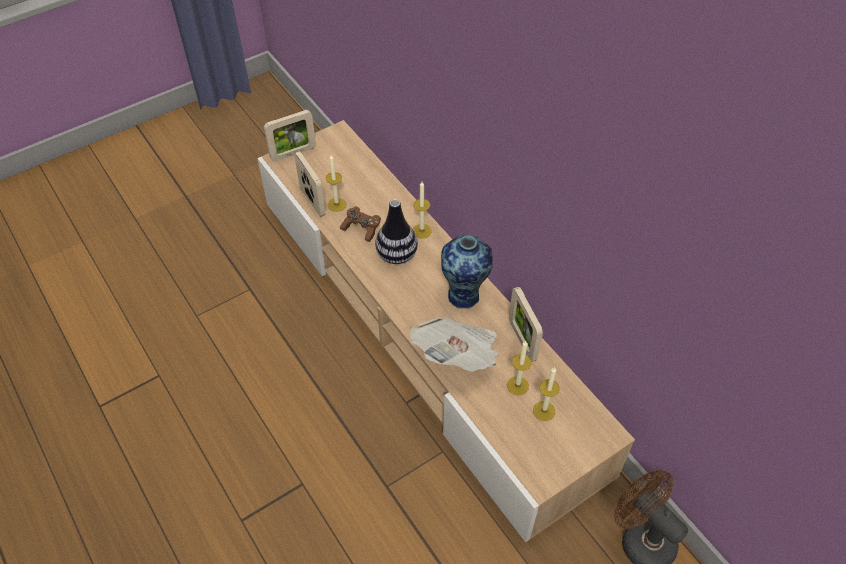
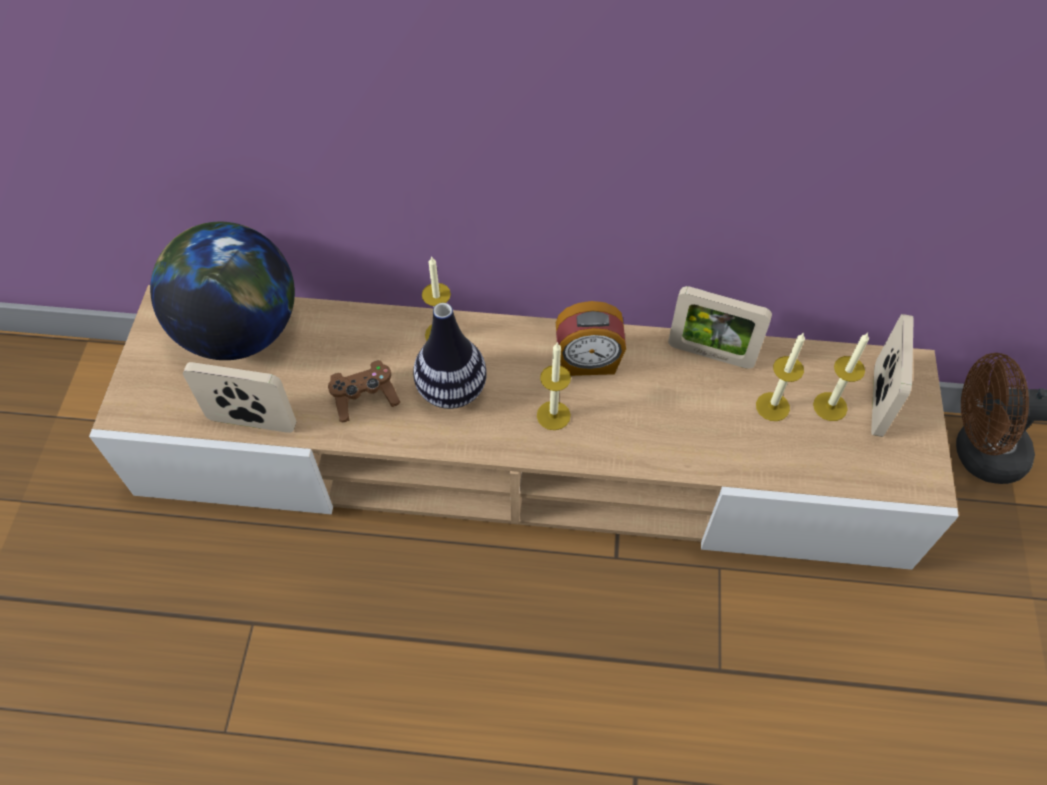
camera: 50 degrees left, 5 degrees up
(293, 153) = (136, 385): picture frame -> picture frame (877, 400)
(337, 204) = (291, 397): candle -> candle (553, 415)
(352, 164) = (240, 330): none -> globe
(458, 355) = (675, 436): newspaper -> none
(464, 294) = (588, 362): vase -> alarm clock

